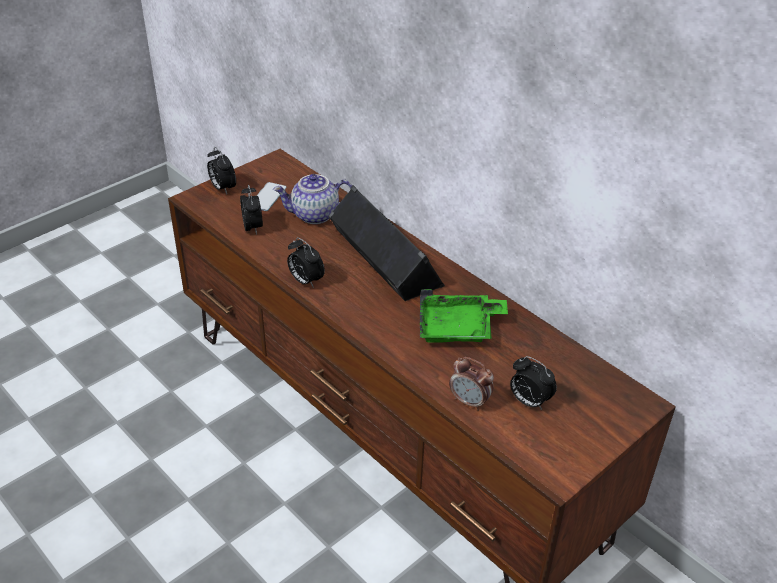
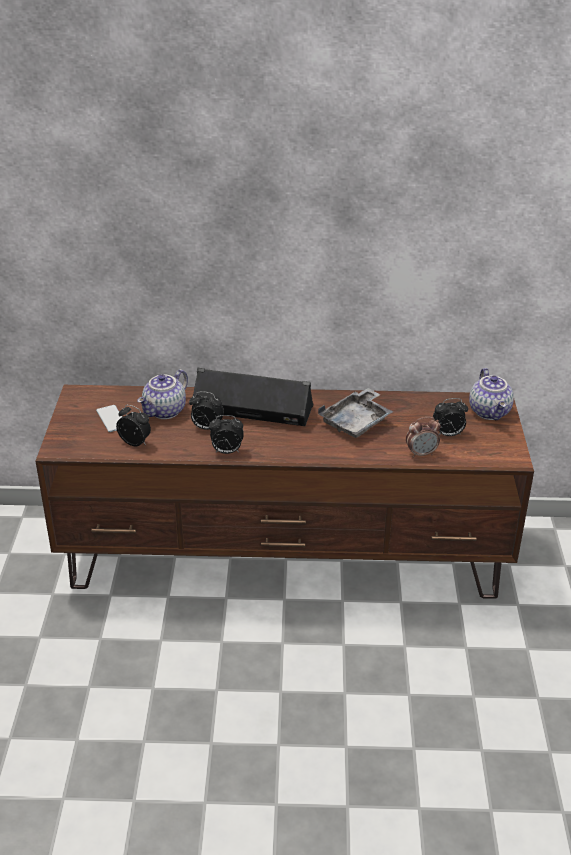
camera: 45 degrees left, 5 degrees down
(222, 188) = (67, 431): alarm clock -> alarm clock (206, 428)
(458, 328) = (356, 422): green tray -> grey tray
(614, 409) = (490, 412): none -> teapot

